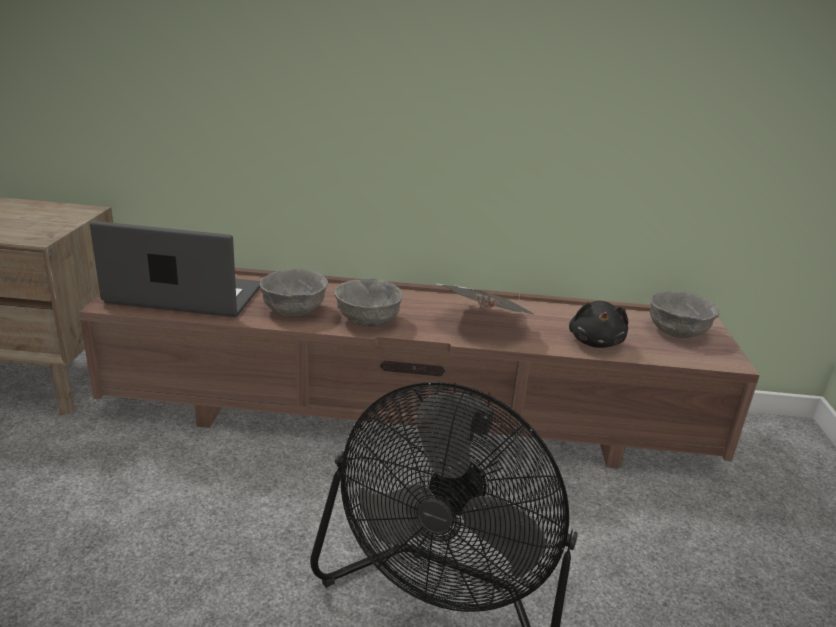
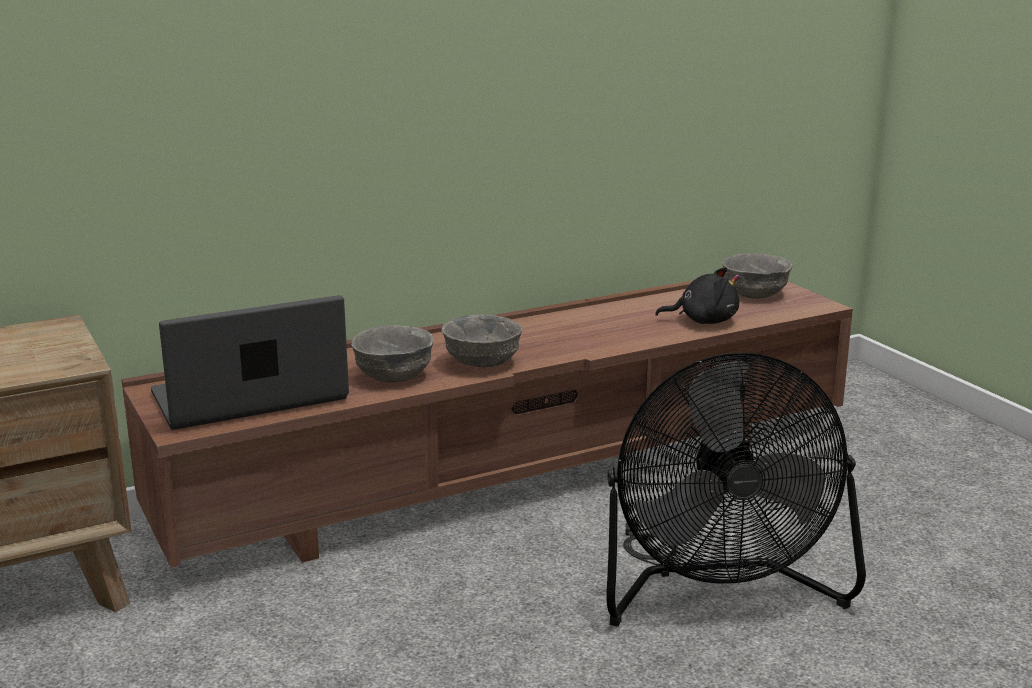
camera: 30 degrees left, 5 degrees down
(485, 324) = (593, 334): newspaper -> none
(595, 342) = (703, 321): black plush toy -> black plush toy turned 60 degrees counterclockwise

